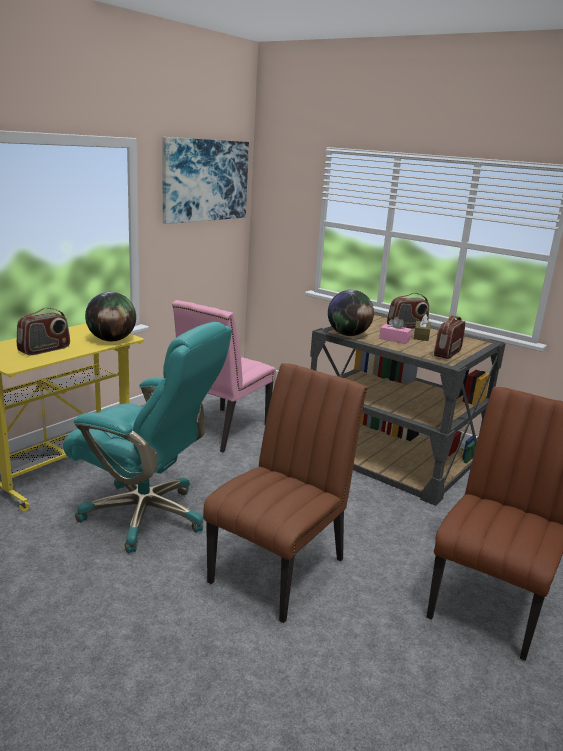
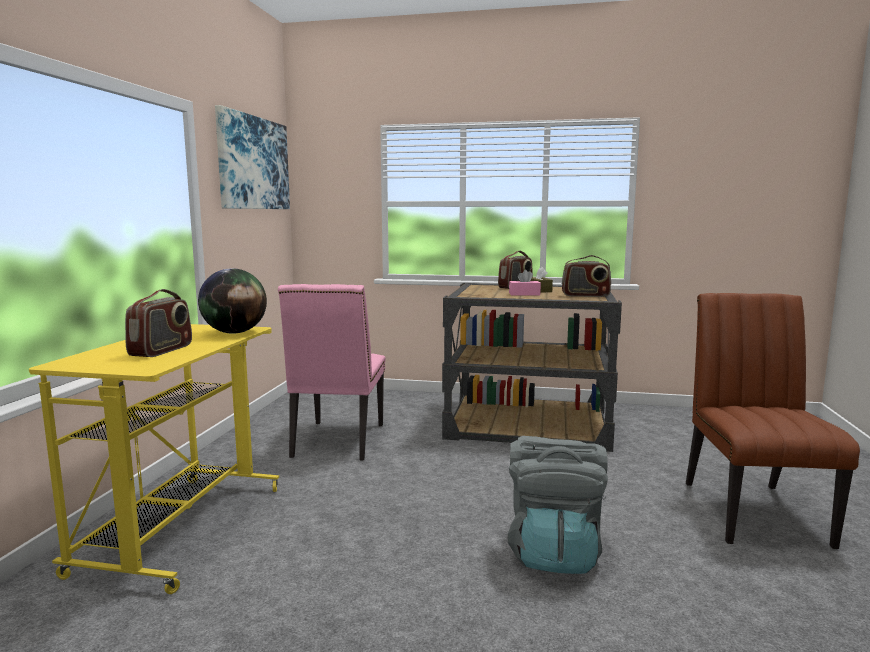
camera: 25 degrees left, 10 degrees down
(147, 518) = (351, 548): turquoise office chair -> none
(278, 571) = (554, 552): brown chair -> grey backpack
(348, 334) = (480, 296): globe -> none
(447, 353) = (585, 295): radio -> radio turned 90 degrees counterclockwise

